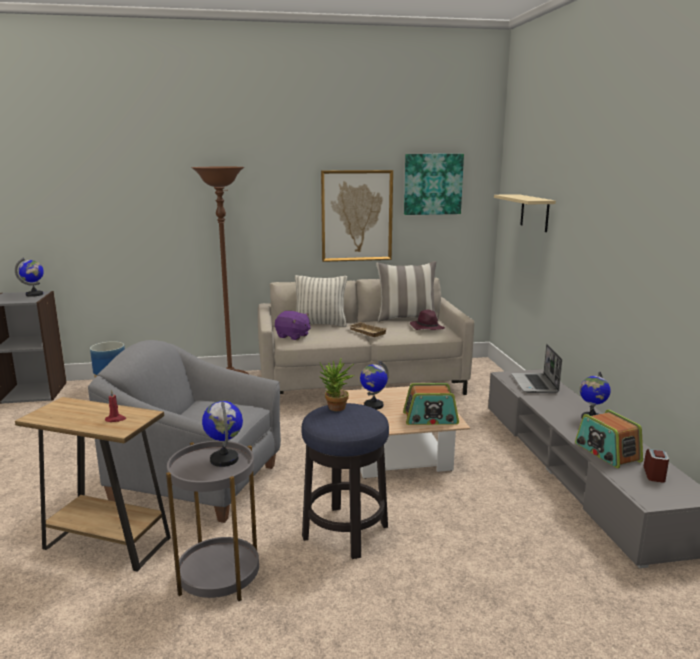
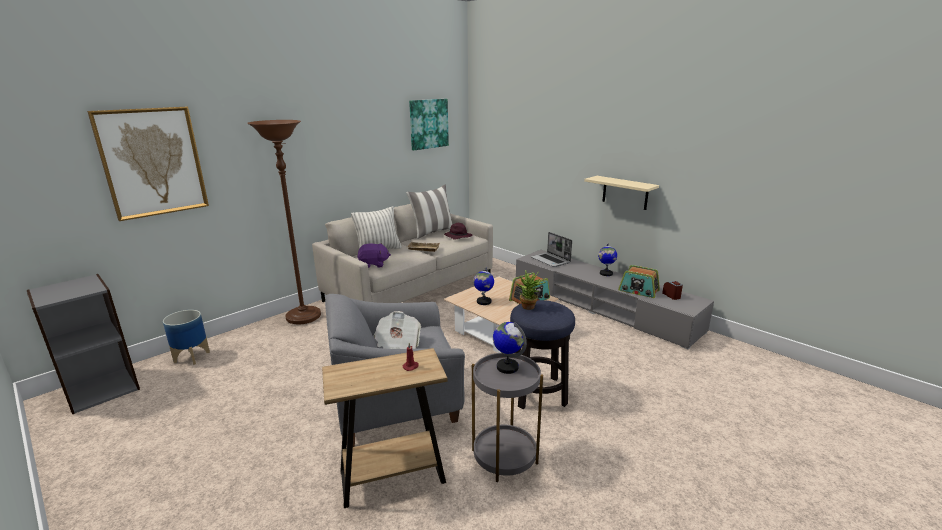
camera: 35 degrees left, 5 degrees up
(34, 294) = (83, 282): globe -> none
(194, 414) = (398, 347): none -> newspaper
(356, 216) = (379, 155): picture -> picture (152, 162)
(534, 213) = (515, 141): beige shelf -> beige shelf (625, 192)

